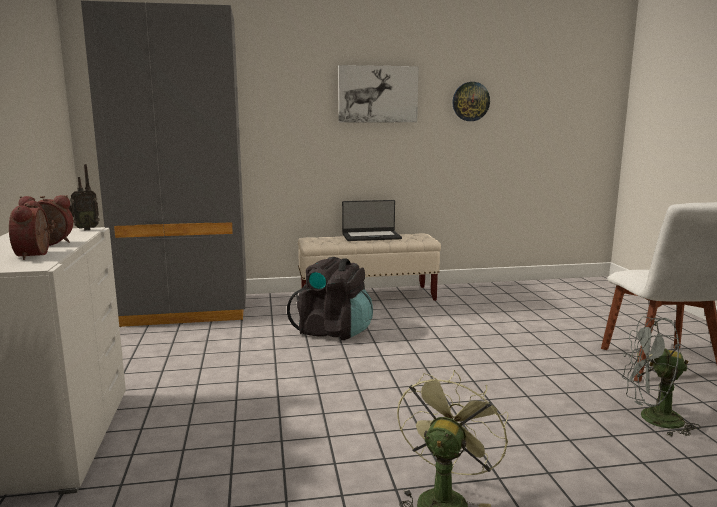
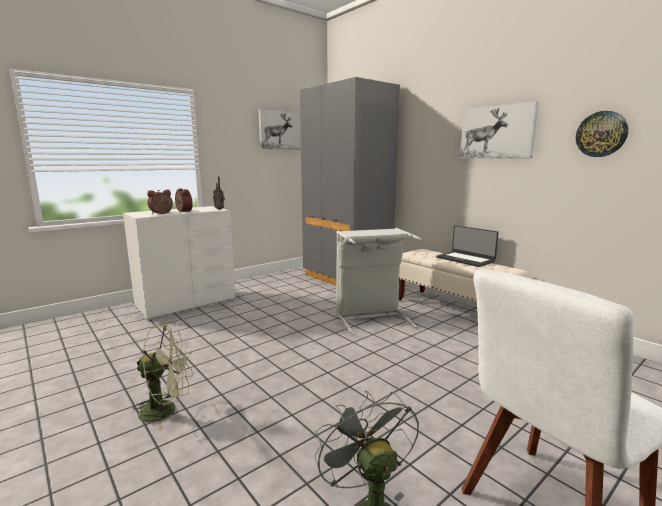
camera: 60 degrees right, 0 degrees up
(31, 71) = (282, 130): none -> picture
(333, 331) = (371, 318): black backpack -> grey laundry basket

